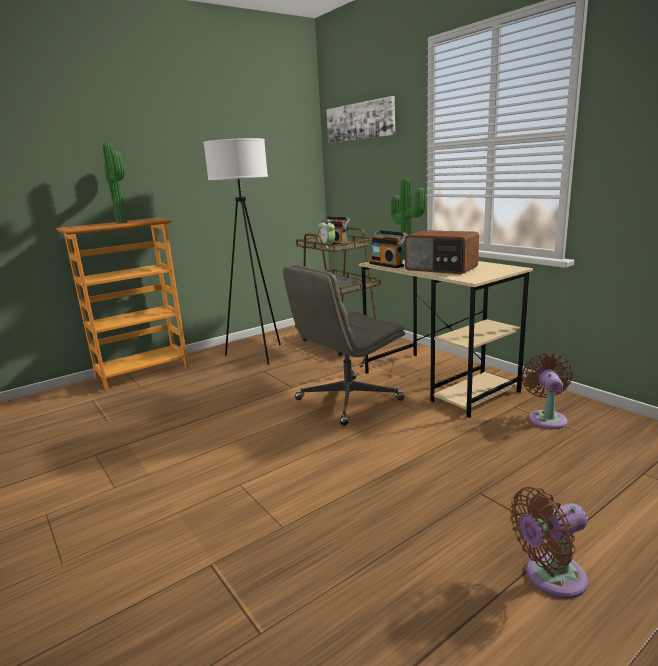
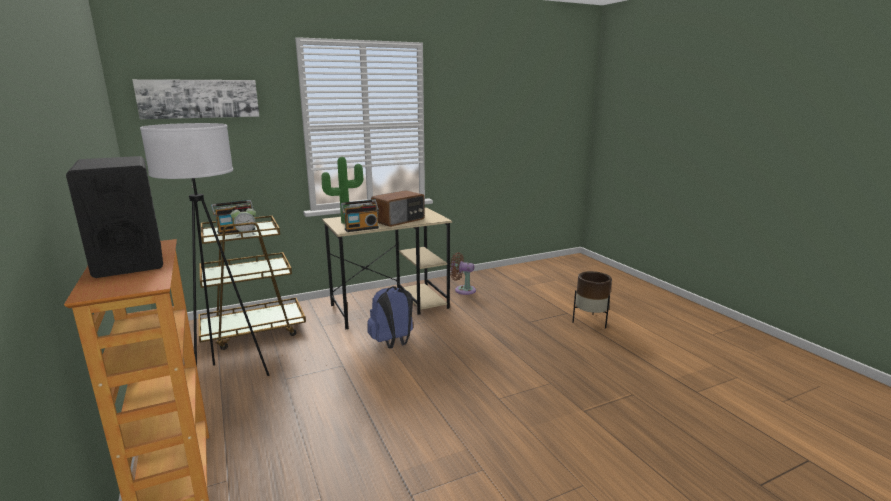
camera: 80 degrees left, 0 degrees up
(123, 222) = (129, 261): potted plant -> black speaker
(348, 400) = (393, 343): grey office chair -> blue backpack
(550, 577) = (590, 321): brown fan -> brown planter

